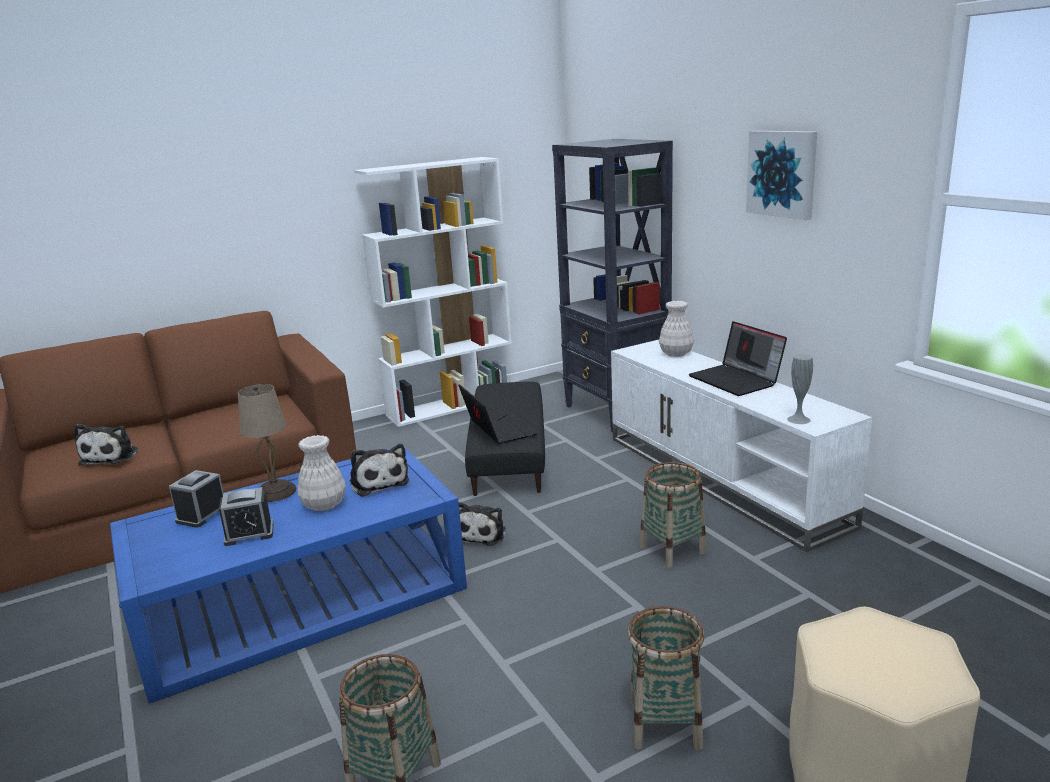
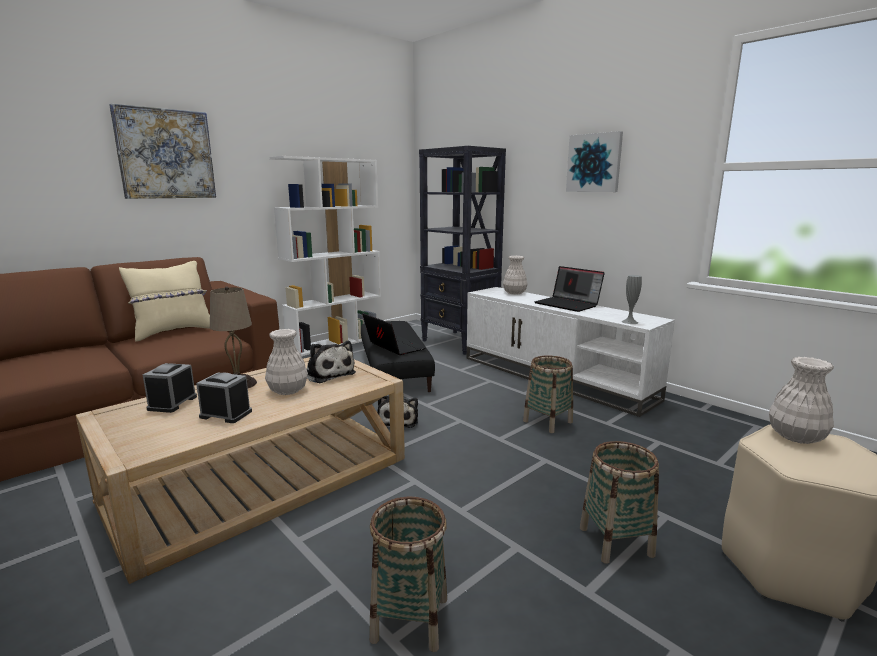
camera: 15 degrees left, 5 degrees down
(111, 456) = (63, 367): plush toy -> none
(225, 184) = (166, 154): none -> picture
(234, 407) = (173, 332): none -> beige pillow
(249, 534) = (226, 414): alarm clock -> alarm clock turned 135 degrees counterclockwise
(301, 600) = (261, 479): blue coffee table -> beige coffee table
(877, 630) = (797, 437): none -> white vase

